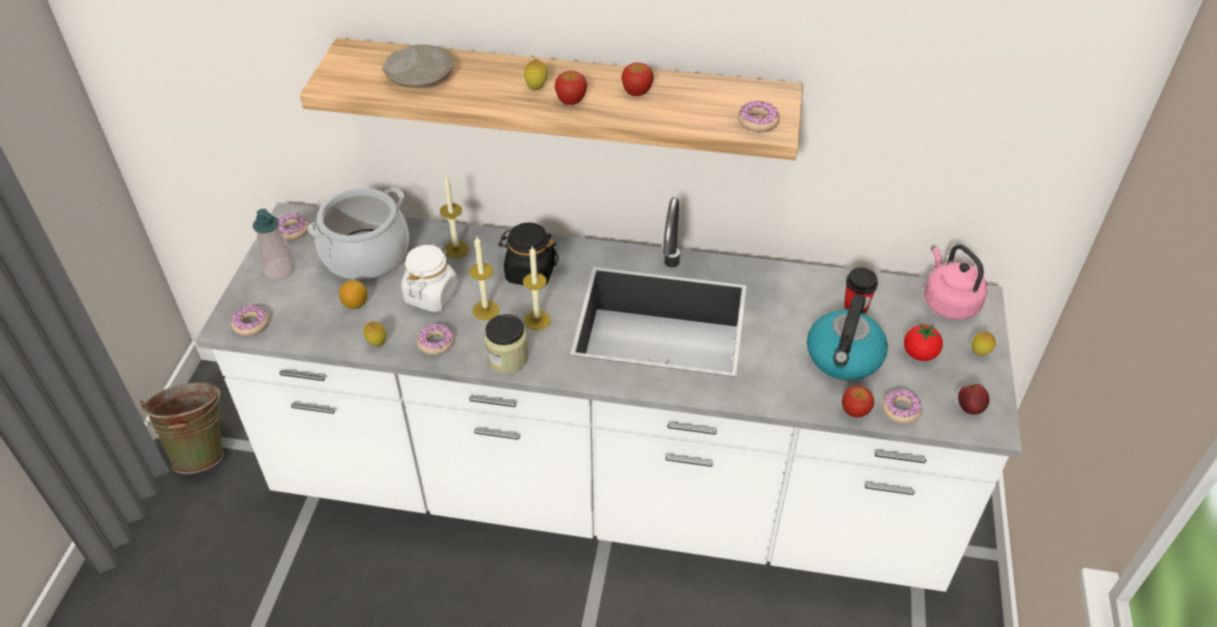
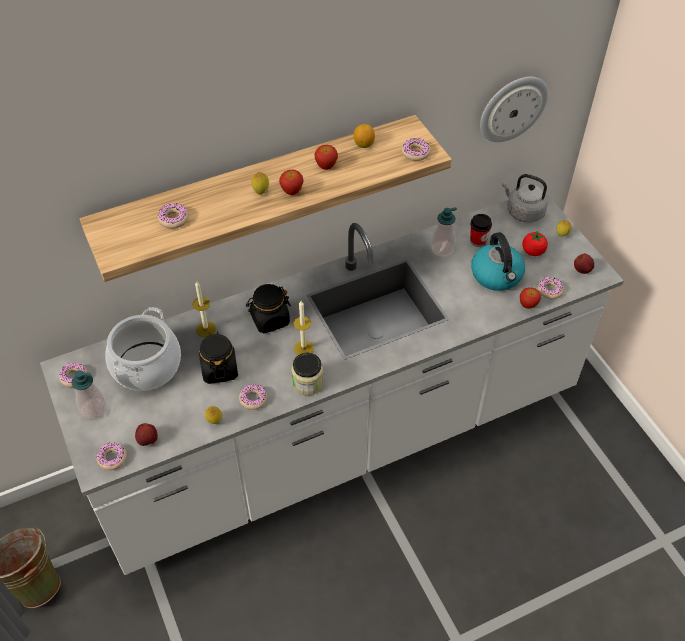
camera: 35 degrees left, 5 degrees up
(298, 326) = (148, 440): none -> apple
(355, 304) = (173, 403): lemon -> lemon (363, 144)
(420, 76) = (173, 219): beige plate -> donut
(431, 295) = (219, 369): white jar -> black jar
(486, 310) = (265, 360): candle -> none
(800, 295) = (442, 249): none -> soap dispenser
(948, 302) = (523, 212): pink kettle -> grey kettle
(966, 138) = (512, 108): none -> wall clock

